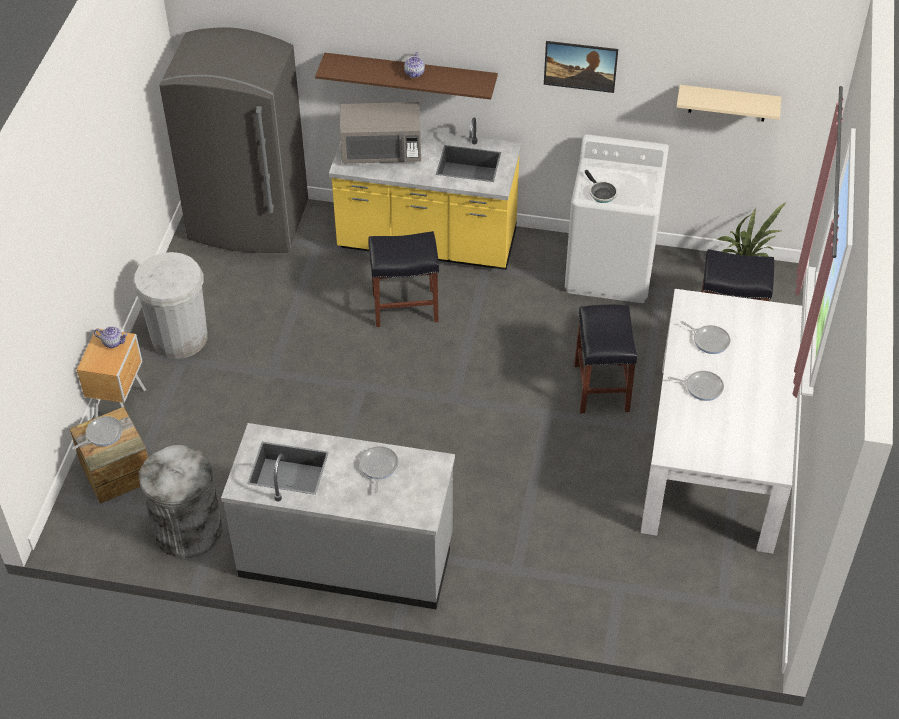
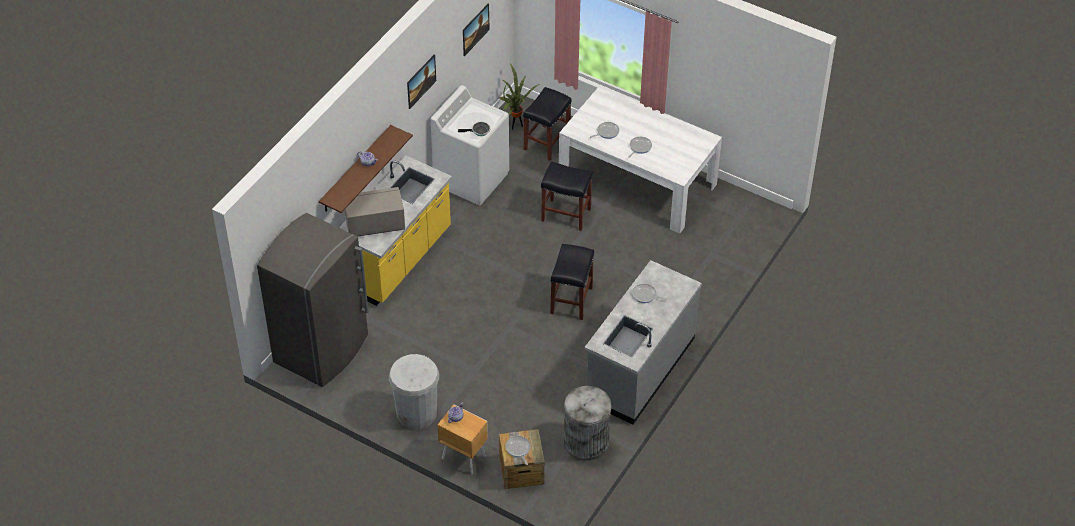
camera: 70 degrees left, 0 degrees up
(381, 152) = (375, 224): grey microwave -> grey microwave turned 120 degrees counterclockwise
(404, 308) = (451, 288): black stool -> black stool (571, 301)
(728, 103) = (475, 36): beige shelf -> picture

